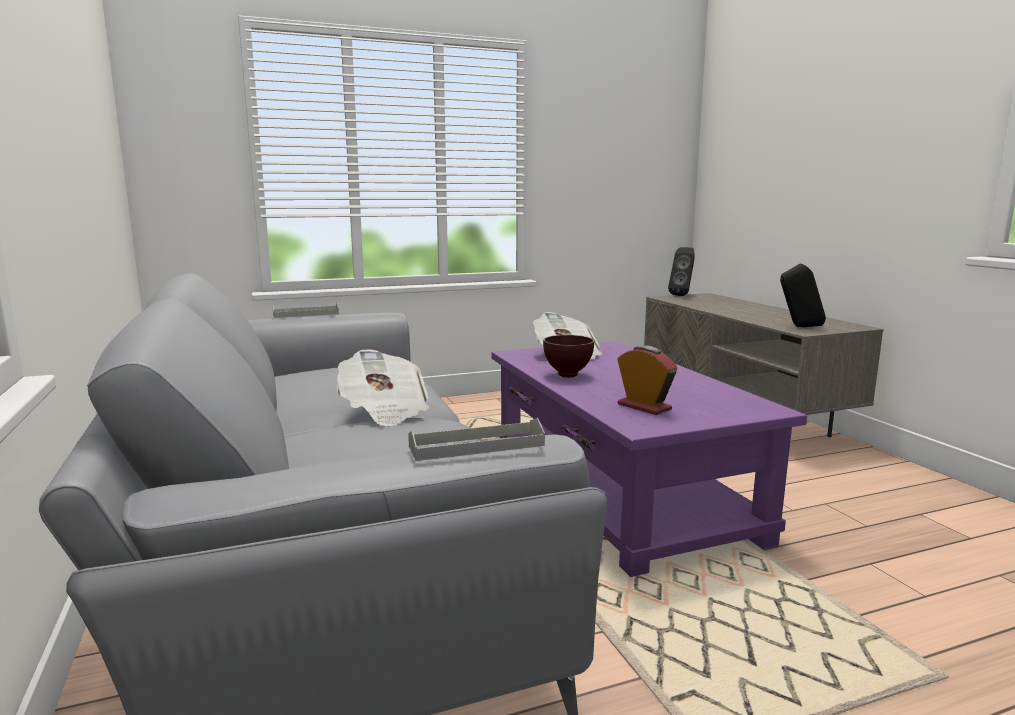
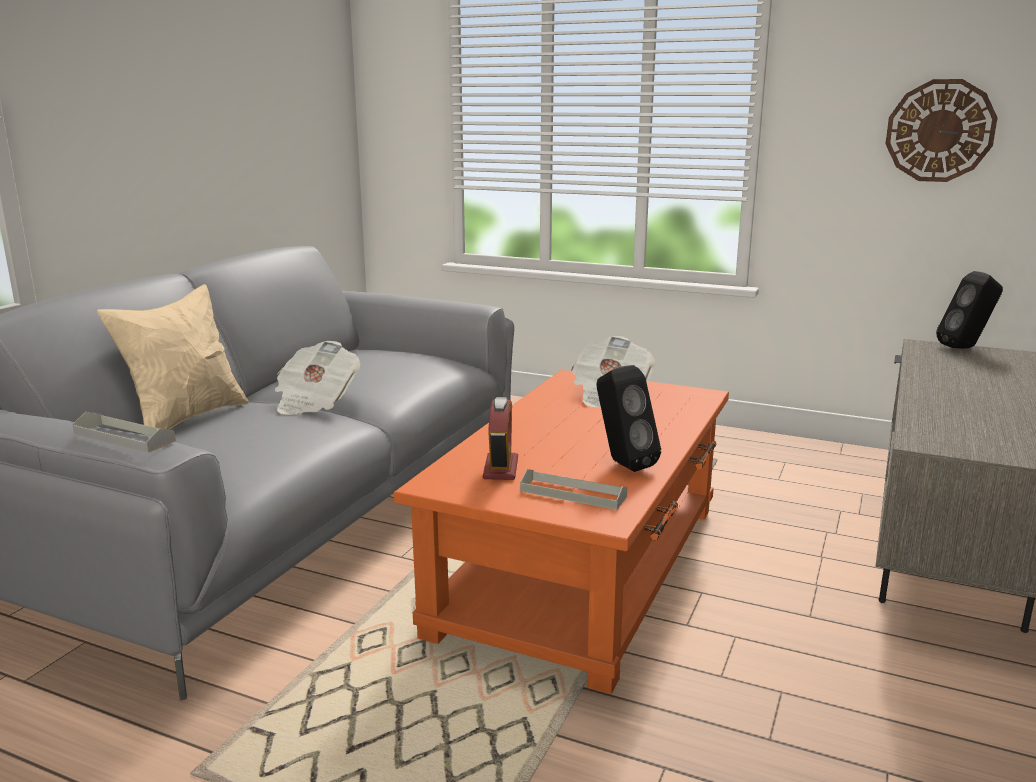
camera: 45 degrees right, 5 degrees up
(291, 459) = (186, 419): none -> beige pillow
(306, 314) = (413, 295): grey tray -> grey tray (573, 494)
(567, 375) = (543, 414): brown bowl -> none
(618, 490) = (584, 567): purple coffee table -> orange coffee table
(630, 163) = (939, 131): none -> wall clock
(799, 327) = (945, 434): black speaker -> black speaker (622, 464)

